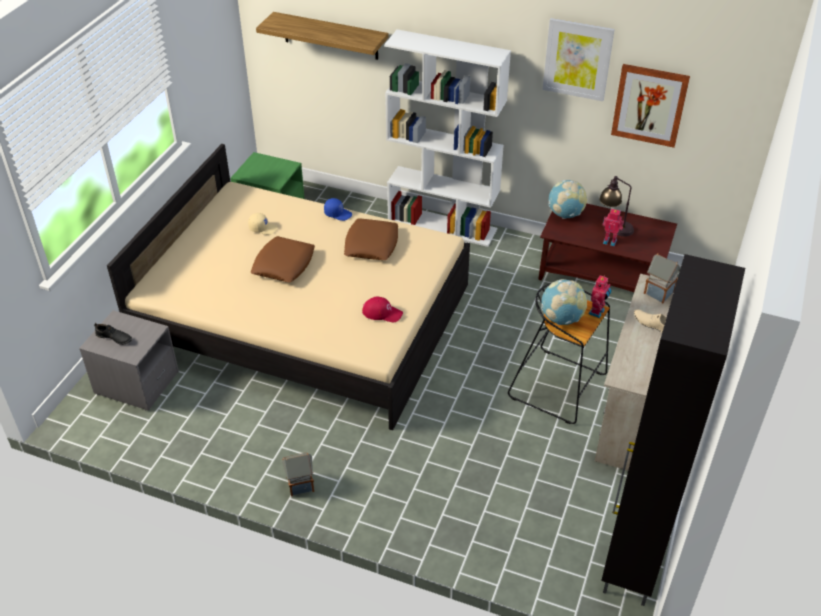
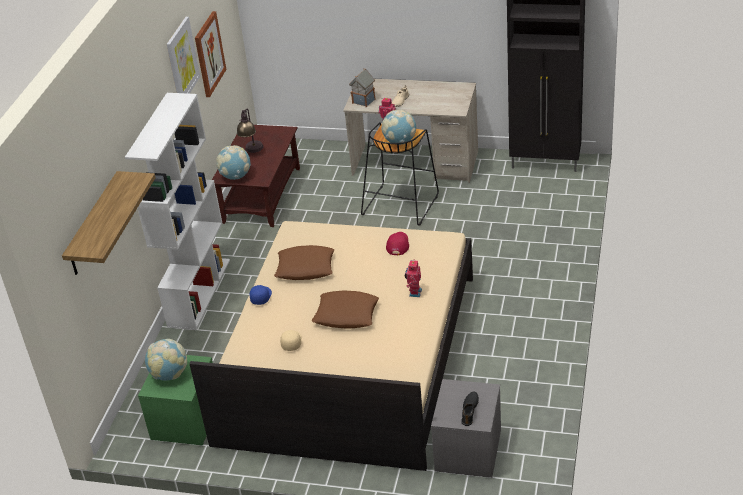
camera: 95 degrees left, 5 degrees down
(269, 167) = (169, 374): none -> globe
(299, 485) = (546, 317): toy house -> none
(610, 241) = (270, 152): toy robot -> toy robot (414, 292)

